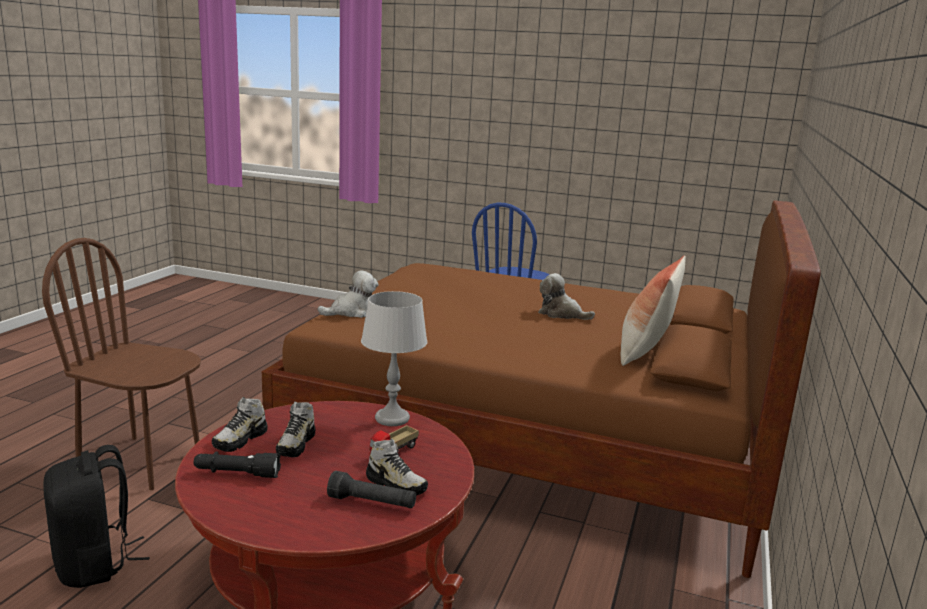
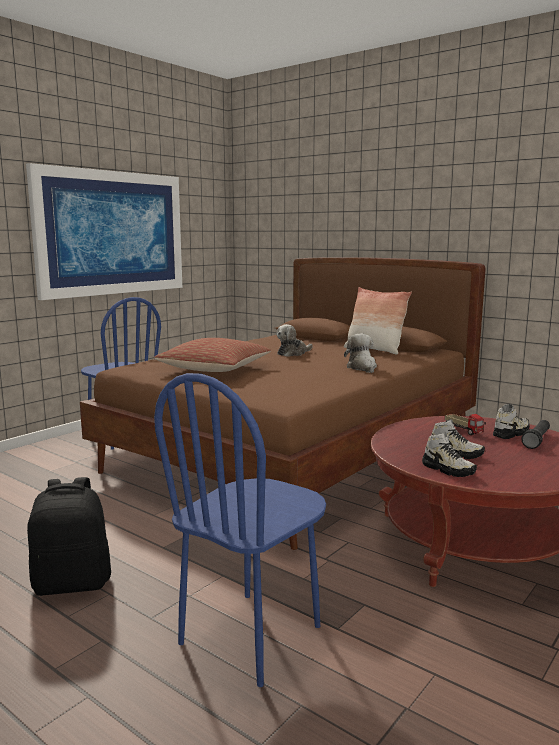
camera: 70 degrees left, 5 degrees down
(95, 564) = (460, 657): black backpack -> black backpack (73, 583)
(141, 463) = (251, 635): brown chair -> blue chair
(237, 473) = (507, 472): black flashlight -> none
(352, 312) = (254, 392): plush toy -> plush toy (362, 368)
(391, 418) = (409, 427): grey table lamp -> none
(441, 292) = (215, 369): none -> pillow
(583, 132) = (111, 233): none -> picture

